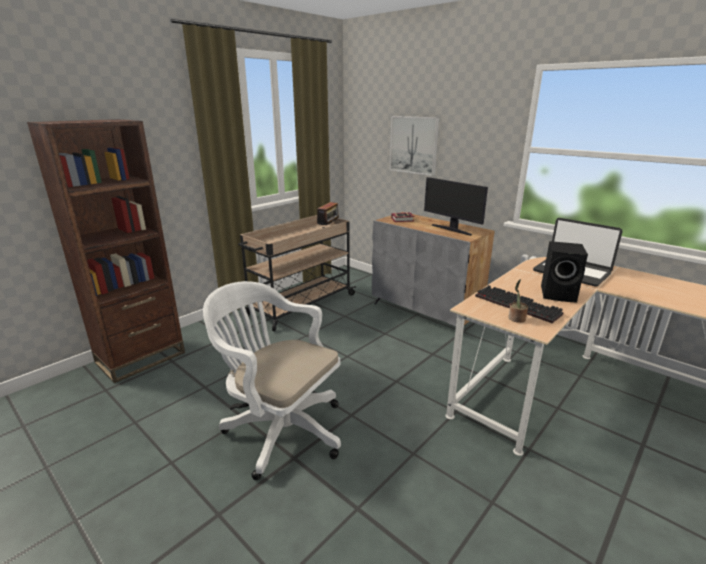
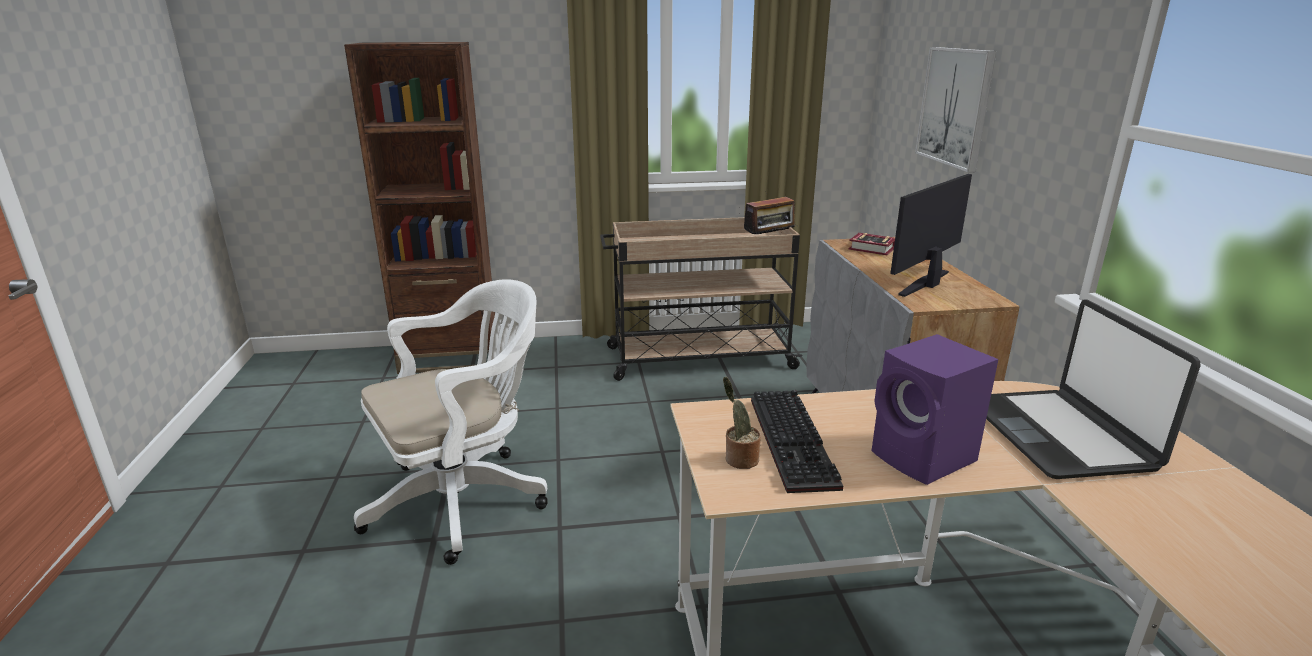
camera: 40 degrees right, 0 degrees up
(280, 429) = (465, 499): white office chair -> white office chair turned 75 degrees clockwise
(452, 229) = (927, 284): monitor -> monitor turned 45 degrees clockwise
(559, 294) = (925, 459): black speaker -> purple speaker

